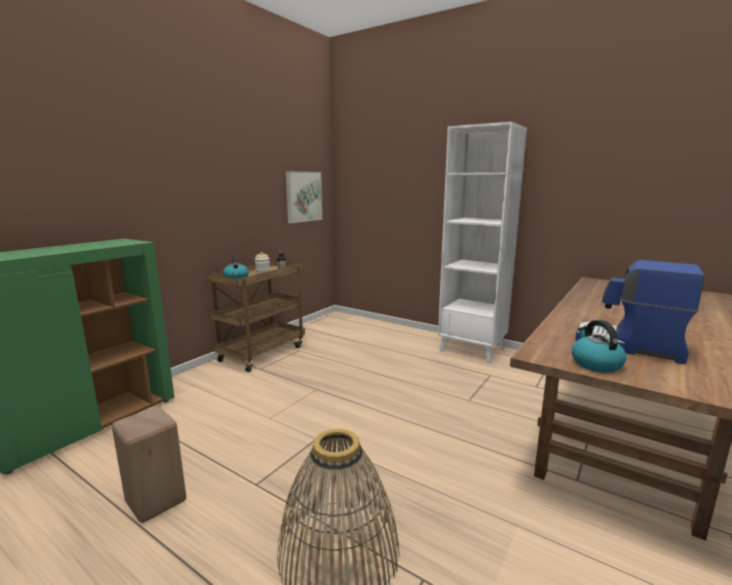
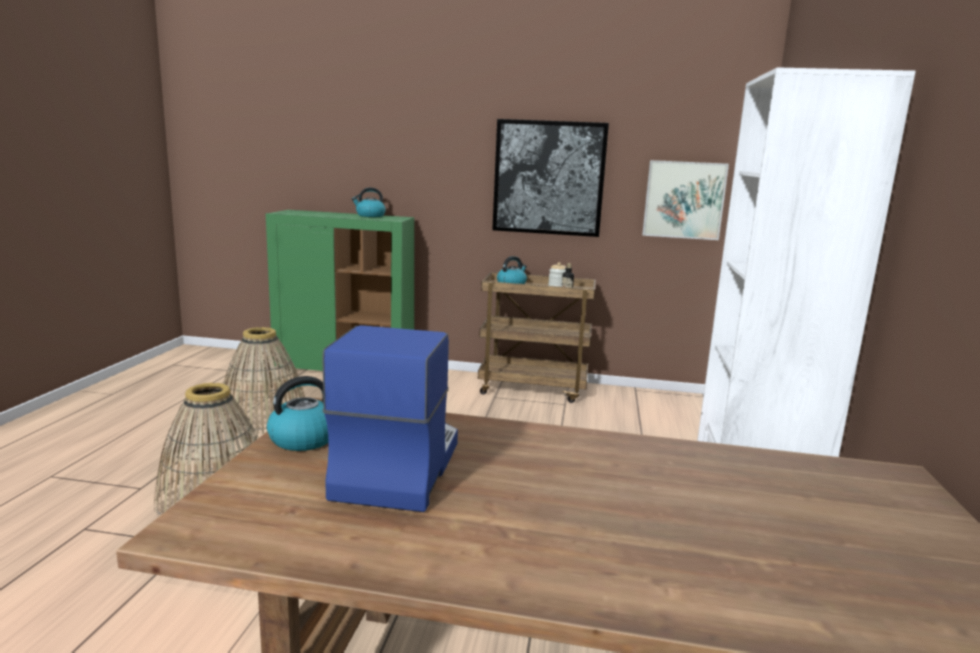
camera: 65 degrees right, 0 degrees up
(86, 244) = (370, 216): none -> kettle
(157, 499) = (264, 416): beige stool -> basket
(230, 188) = (549, 178): none -> picture

